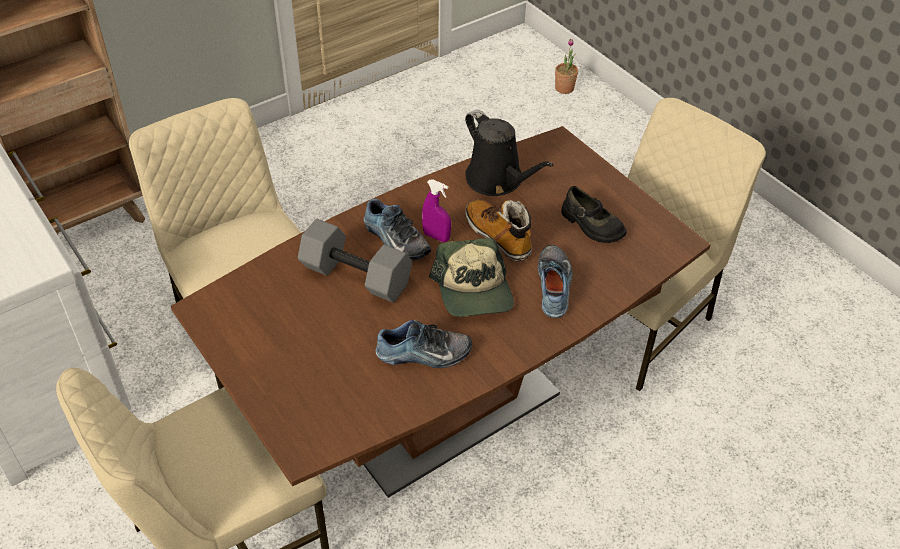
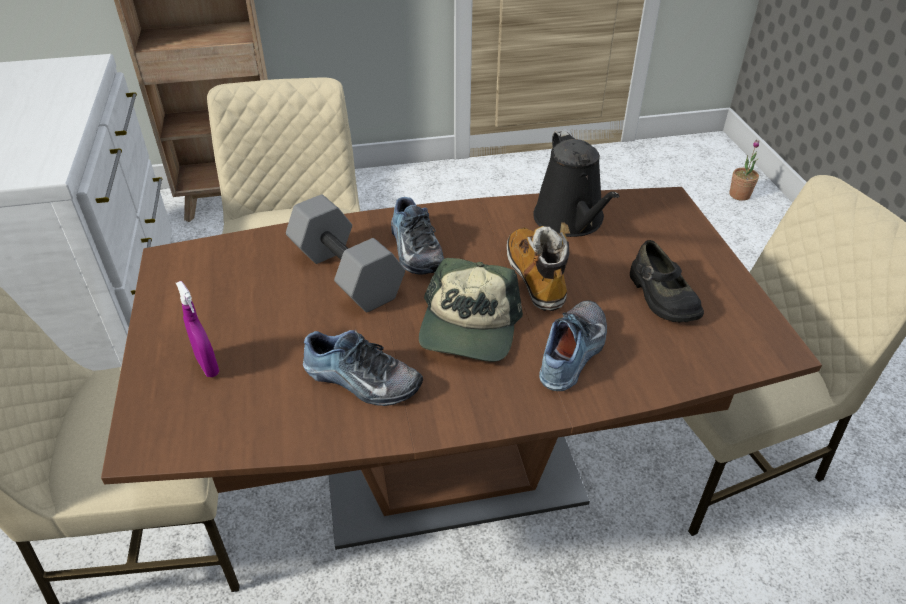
camera: 25 degrees right, 5 degrees down
(436, 236) = (463, 258): purple spray bottle -> purple spray bottle (207, 366)

